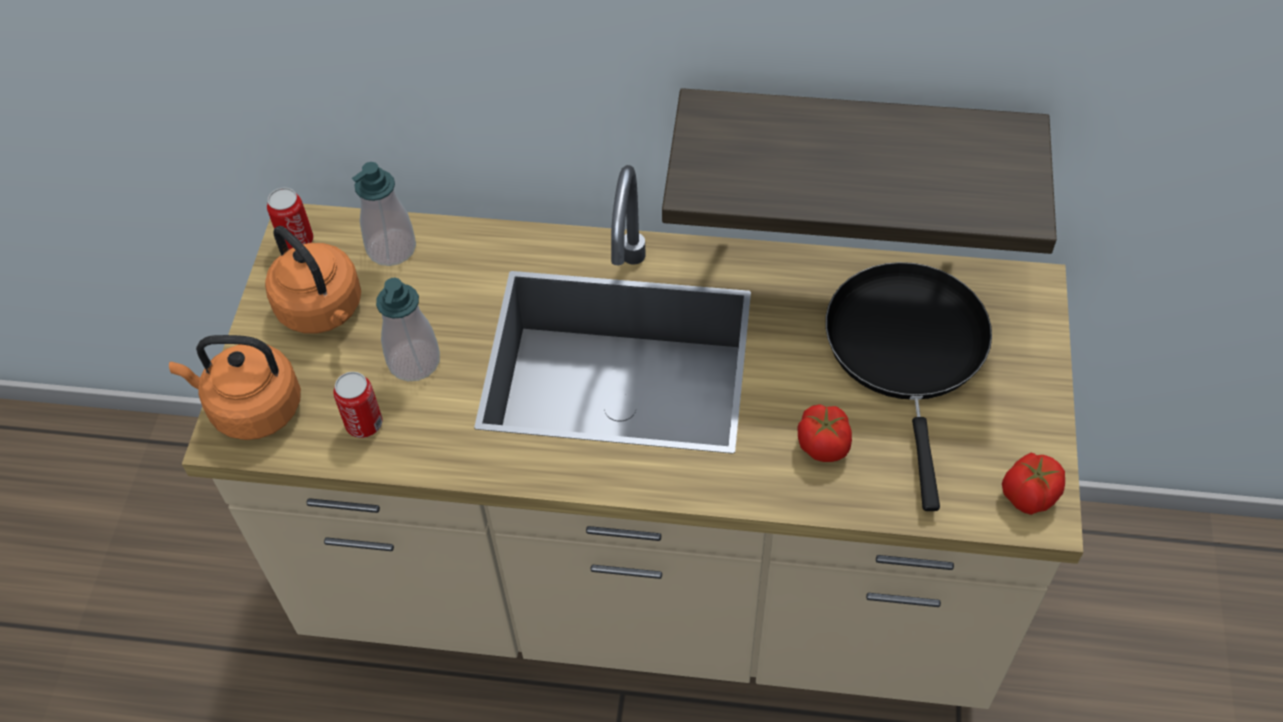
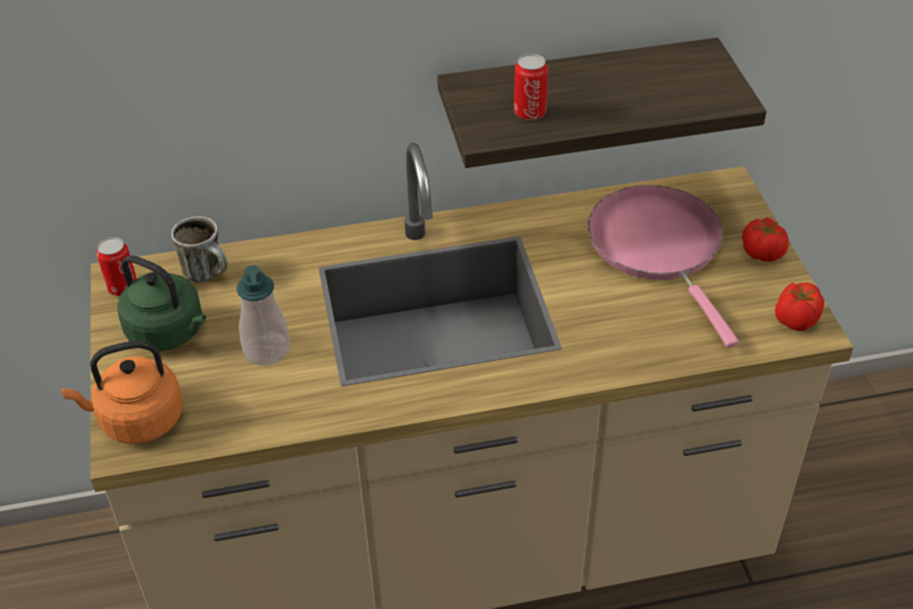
camera: 20 degrees left, 10 degrees down
(323, 310) = (169, 332): orange kettle -> green kettle
(364, 423) = (244, 406): can -> can (529, 112)
(391, 248) = (209, 274): soap dispenser -> mug
(823, 445) = (627, 326): tomato -> tomato (762, 253)
(907, 350) = (659, 247): black frying pan -> pink frying pan

